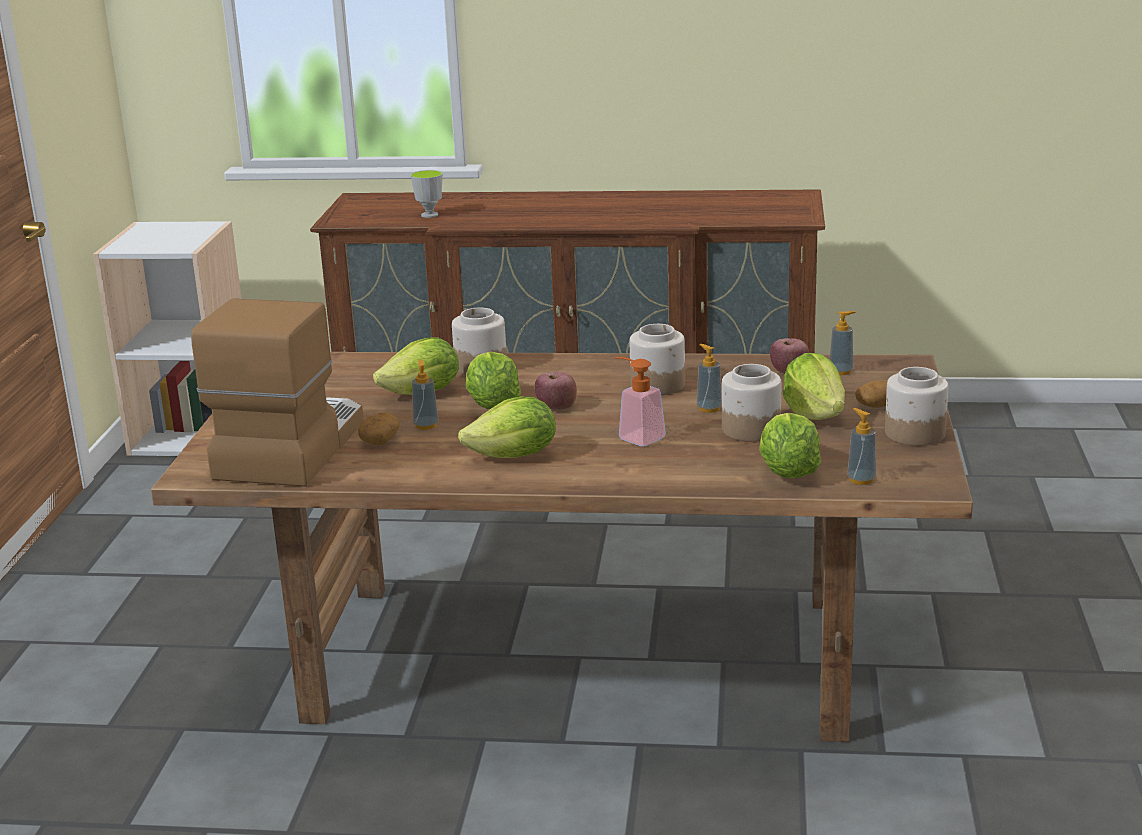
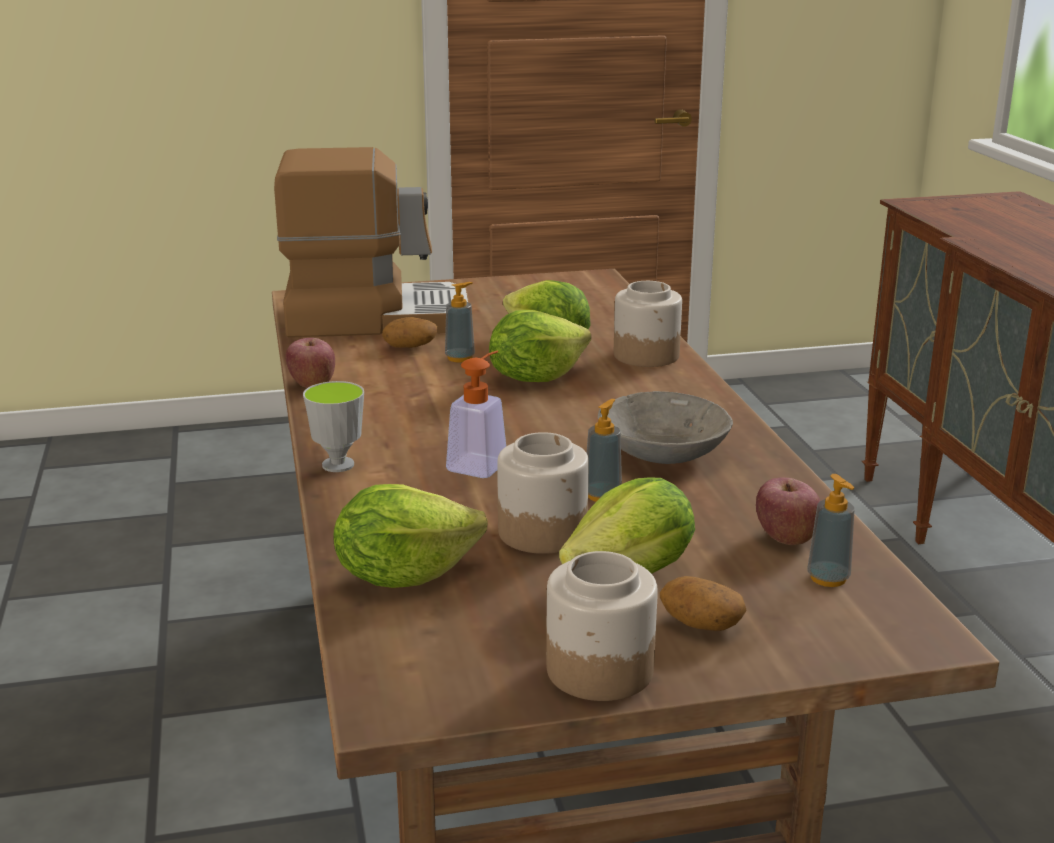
camera: 70 degrees right, 0 degrees up
(194, 434) = (833, 397): bookcase -> none
(429, 215) = (997, 230): cup -> cup (338, 465)
(514, 456) = (392, 409): lettuce -> none
(557, 407) = (548, 409): apple -> apple (312, 384)
(658, 385) = (663, 453): jar -> grey bowl
(861, 479) = (393, 636): soap dispenser -> none

